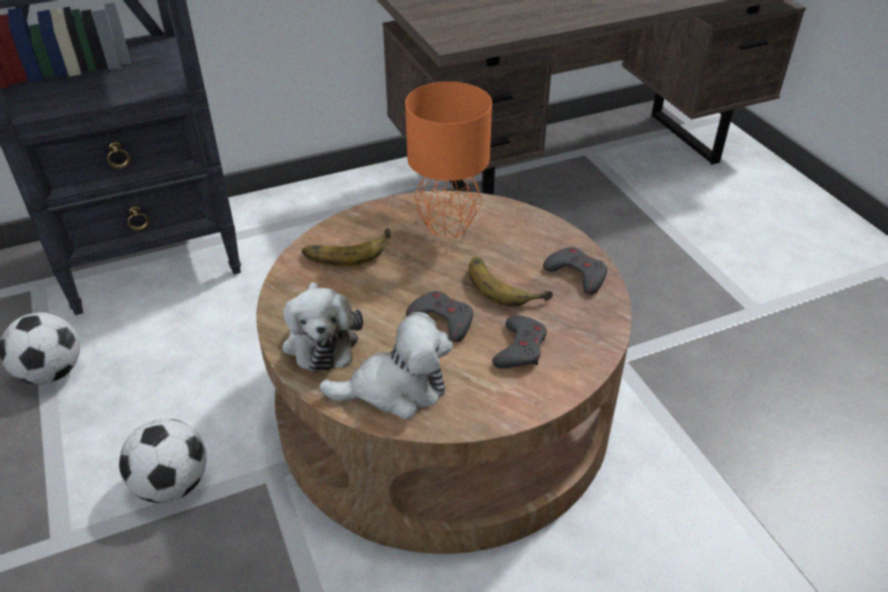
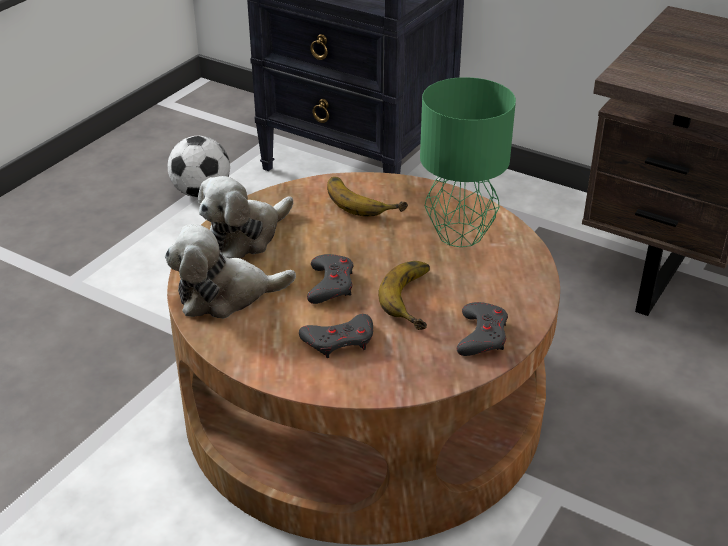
camera: 55 degrees right, 5 degrees down
(172, 485) = (154, 301): football -> none
(396, 389) = (225, 295): plush toy -> plush toy turned 120 degrees clockwise
(446, 225) = (459, 234): orange table lamp -> green table lamp

